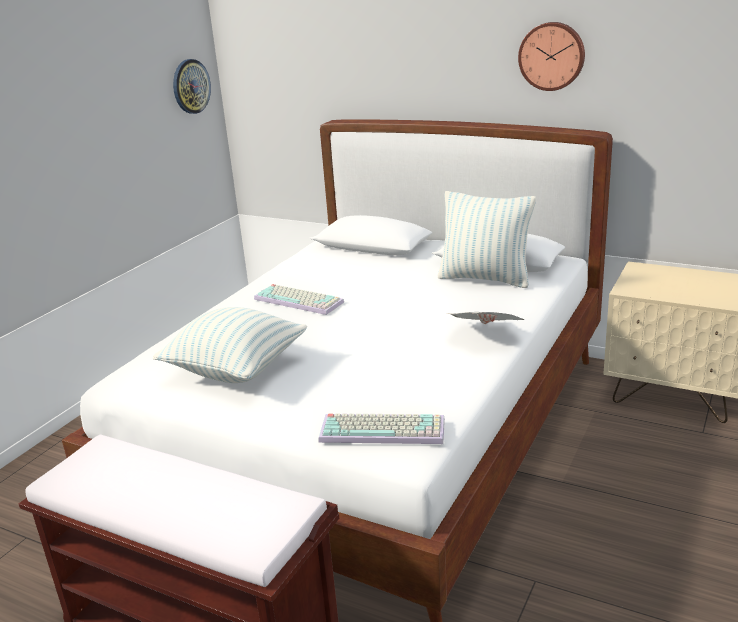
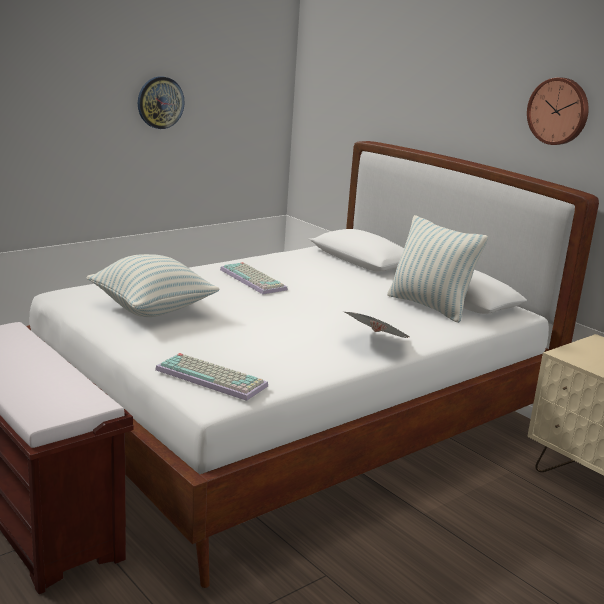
camera: 20 degrees right, 5 degrees down
(190, 86) = (261, 89): wall clock -> wall clock (160, 102)

